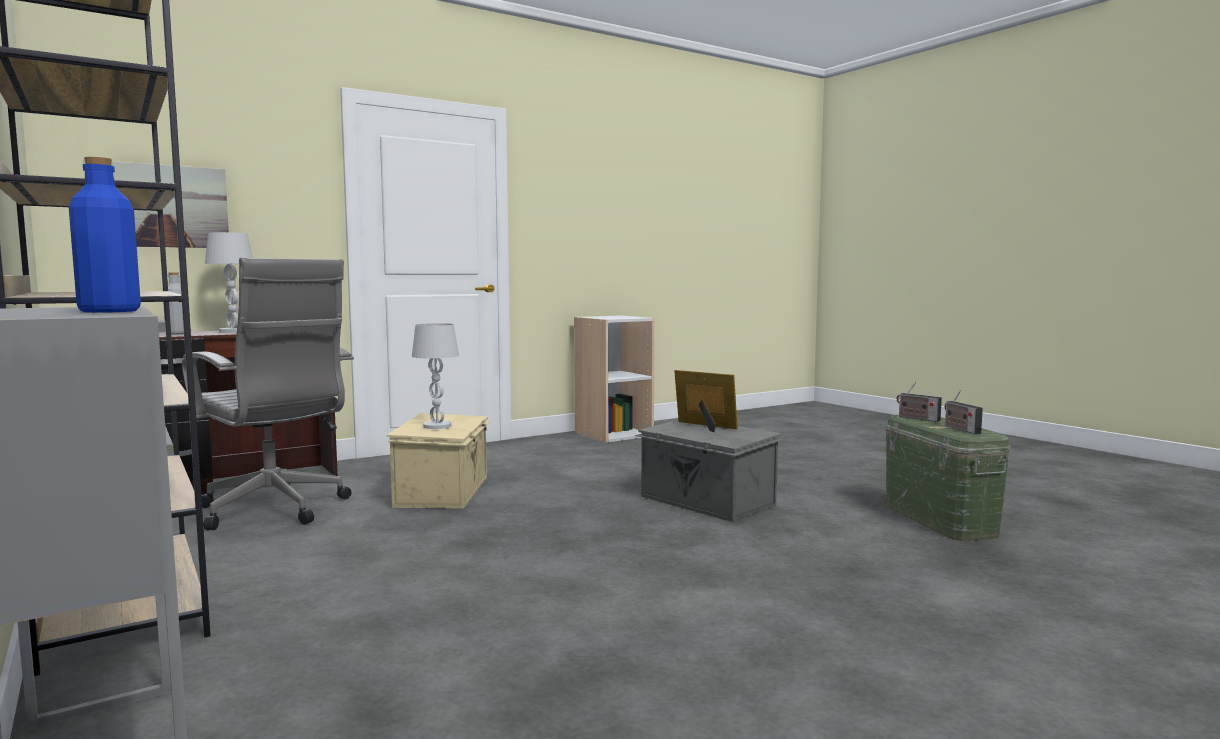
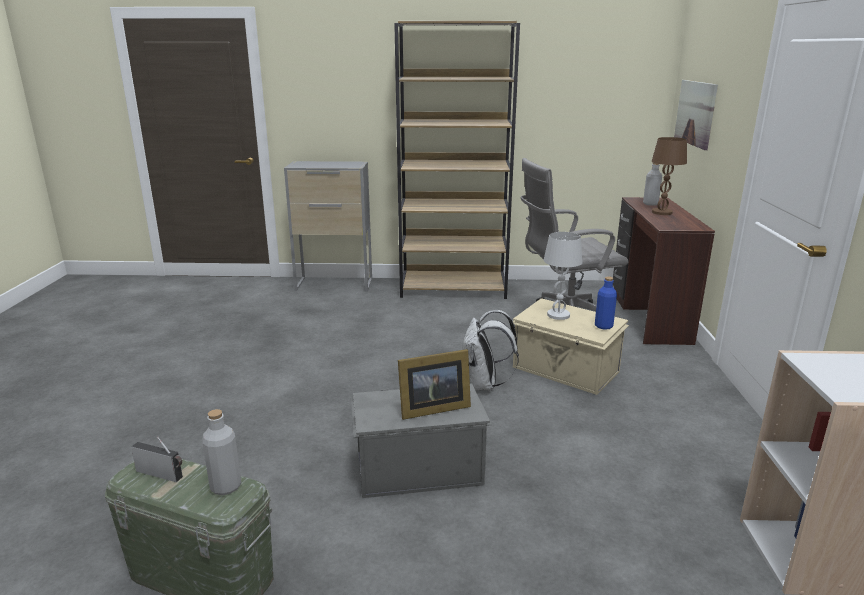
camera: 125 degrees right, 15 degrees up
(109, 311) = (315, 166): blue bottle -> blue bottle (603, 326)
(234, 331) = (662, 212): white table lamp -> brown table lamp
(526, 510) = (484, 385): none -> white backpack
(916, 418) = (226, 486): radio -> grey bottle

